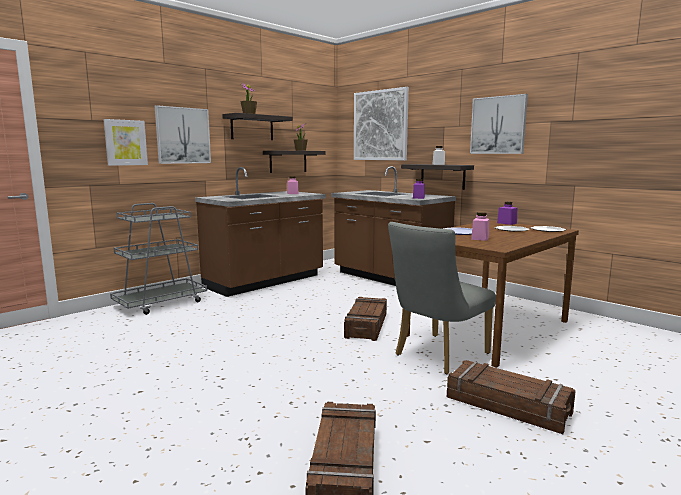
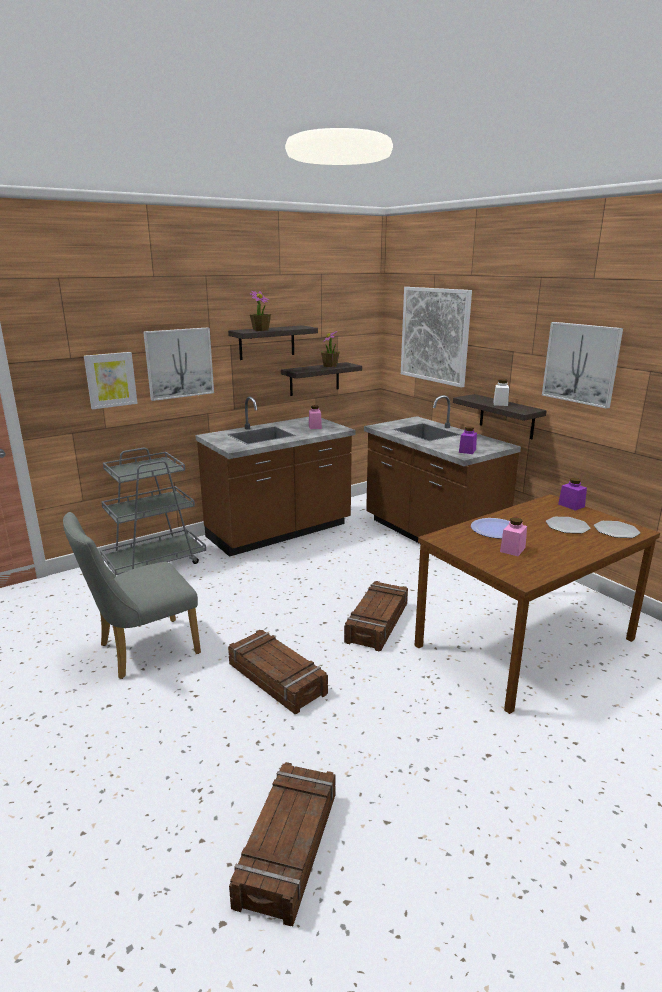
camera: 10 degrees right, 10 degrees up
(437, 356) = (444, 685): grey chair -> grey chair (141, 651)
(508, 405) = (499, 778): crate -> crate (277, 678)

